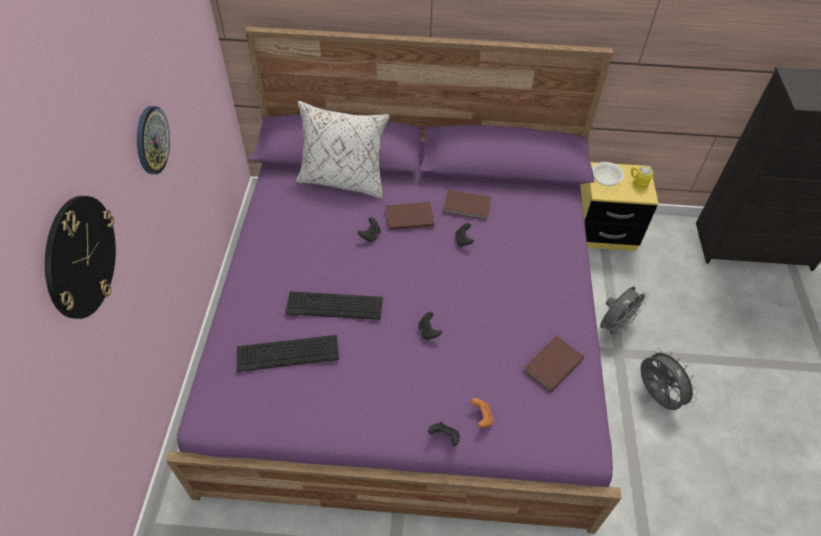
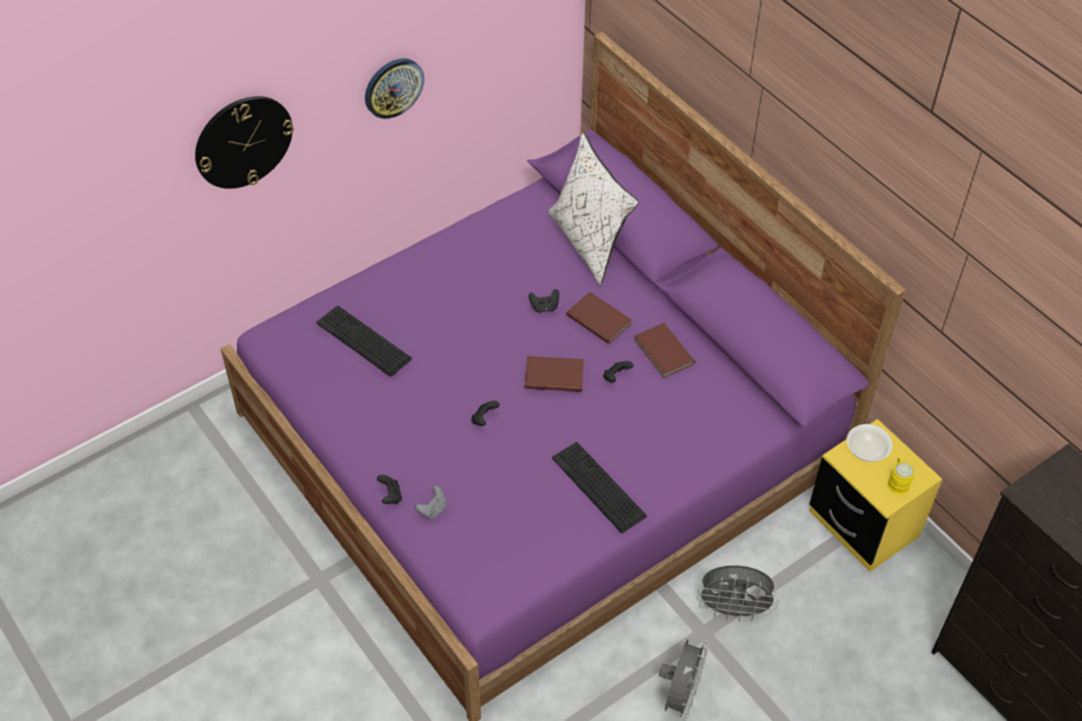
camera: 50 degrees right, 0 degrees up
(334, 305) = (440, 336): keyboard -> keyboard (598, 487)
(481, 417) = (433, 509): orange game controller -> grey game controller
(551, 364) = (540, 528): brown book -> brown book (553, 374)

